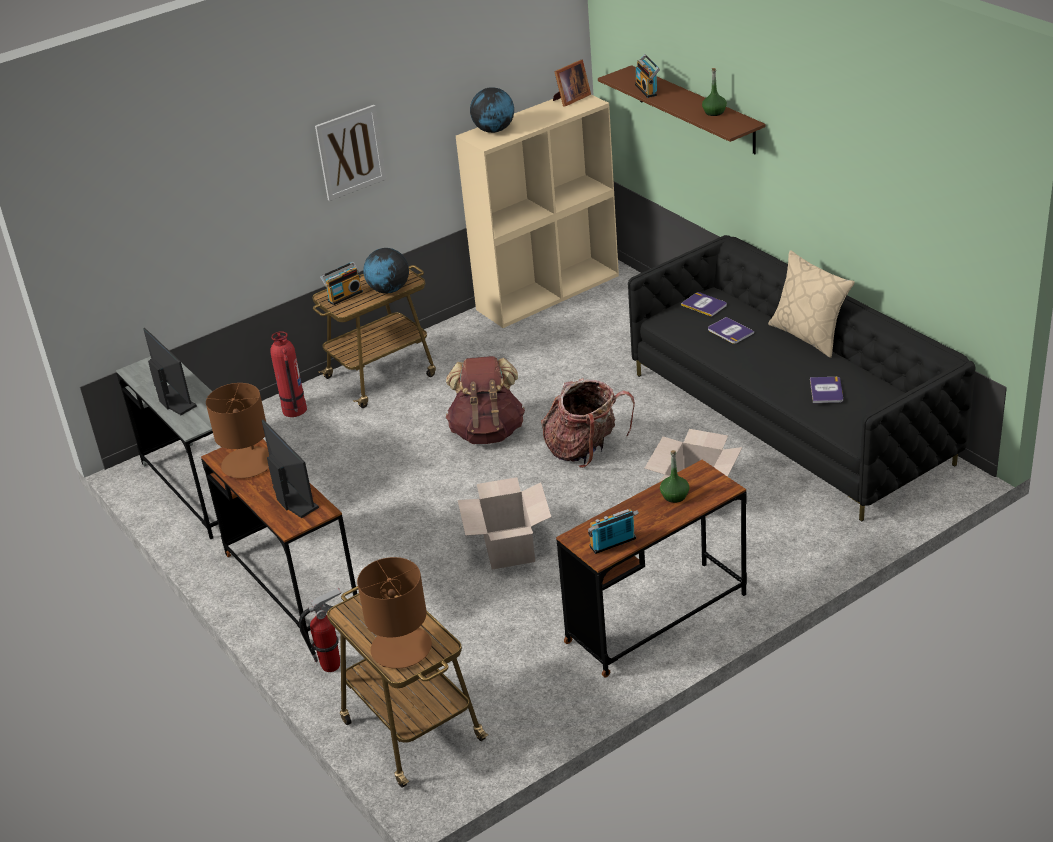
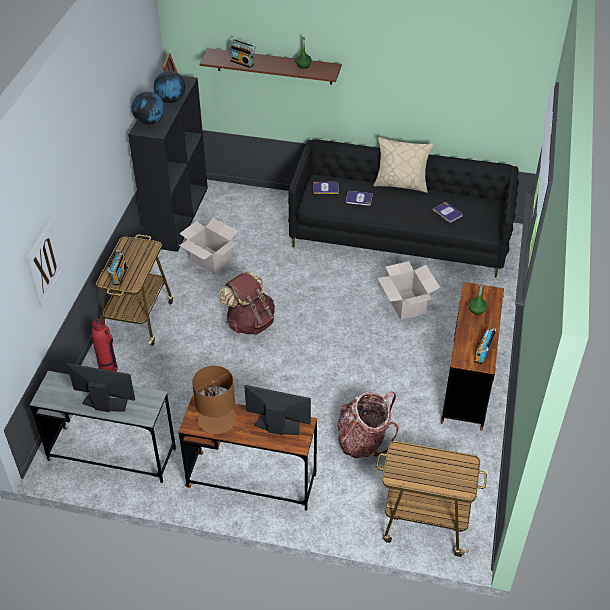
camera: 45 degrees left, 10 degrees up
(331, 665) = (337, 514): fire extinguisher -> none
(350, 152) = (90, 173): picture -> picture (44, 264)
(388, 290) = (145, 259): globe -> globe (171, 100)
(401, 648) = (450, 477): brown table lamp -> none
(509, 548) = (347, 386): cardboard box -> cardboard box (211, 260)
(548, 292) = (177, 216): beige bookcase -> black bookcase
(585, 450) = (318, 306): backpack -> backpack (363, 441)

